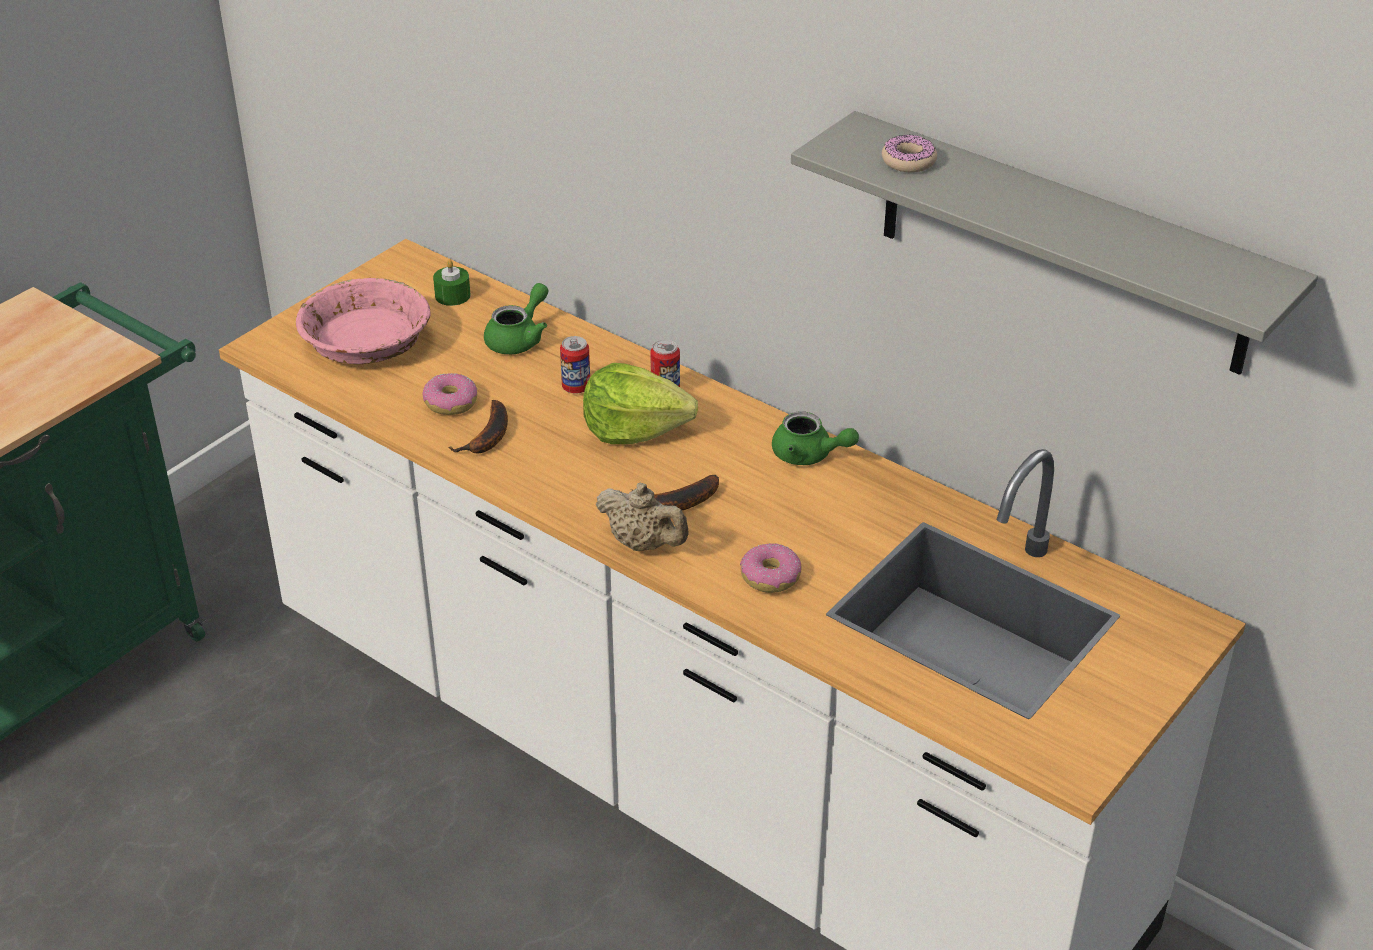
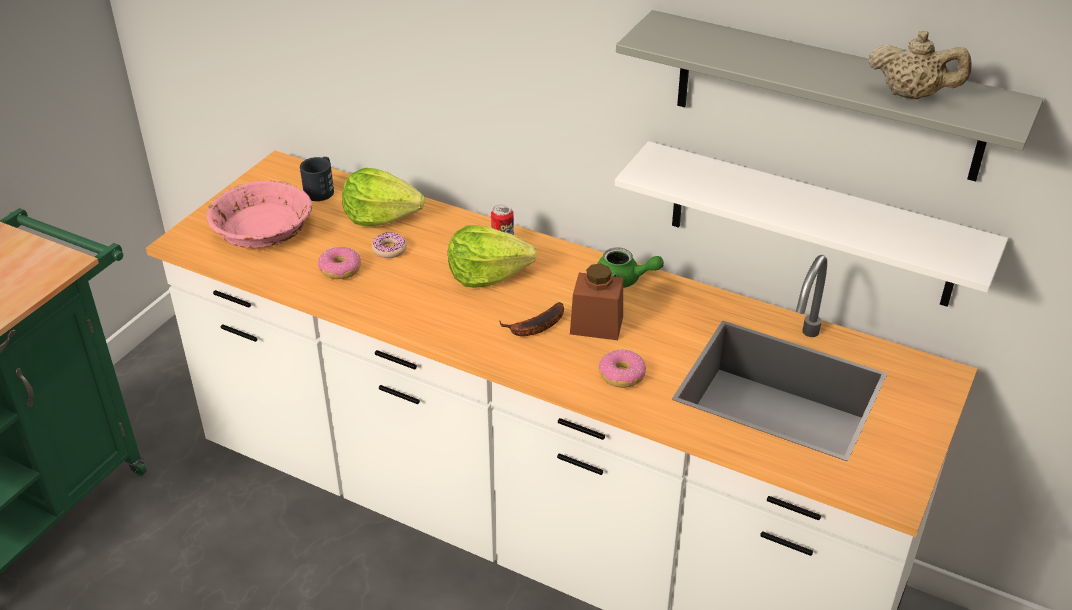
camera: 10 degrees left, 0 degrees up
(452, 295) = (321, 189): green candle -> black mug
(488, 438) = (376, 293): banana -> none
(519, 338) = (381, 216): green teapot -> lettuce
(576, 387) = (434, 248): can -> none
(643, 544) = (518, 361): beige teapot -> beige teapot (912, 95)
(756, 509) = (596, 325): none -> brown jar
(908, 161) = (708, 42): donut -> donut (389, 249)
(1045, 409) = (811, 225): none -> white shelf

